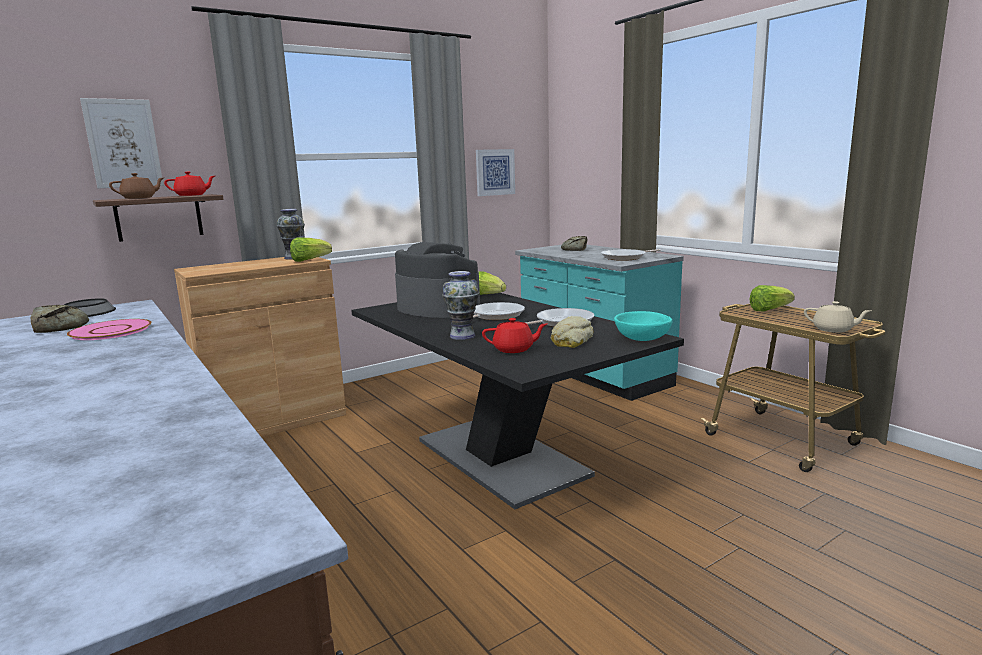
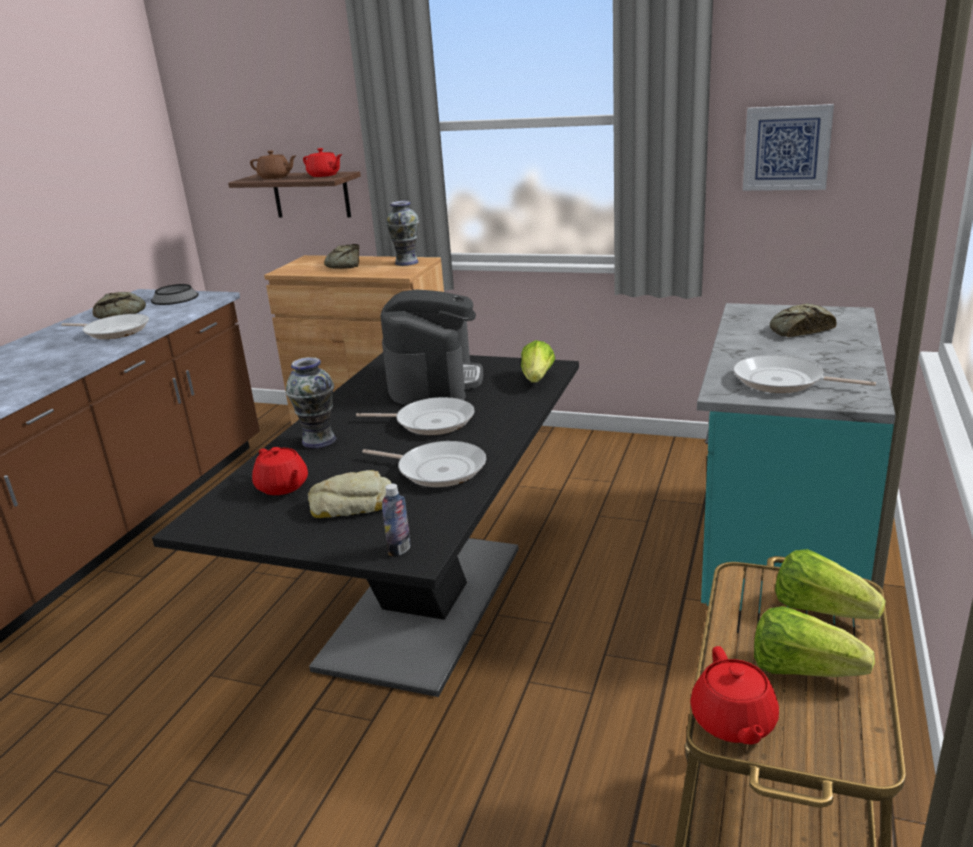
camera: 55 degrees right, 10 degrees up
(110, 331) = (114, 331): pink plate -> frying pan
(123, 143) = (279, 114): picture -> none
(245, 265) = (345, 265): none -> bread
(309, 260) = (396, 273): lettuce -> lettuce (802, 669)
(643, 339) = (399, 549): turquoise bowl -> bottle
(833, 329) = (733, 722): beige teapot -> red teapot

